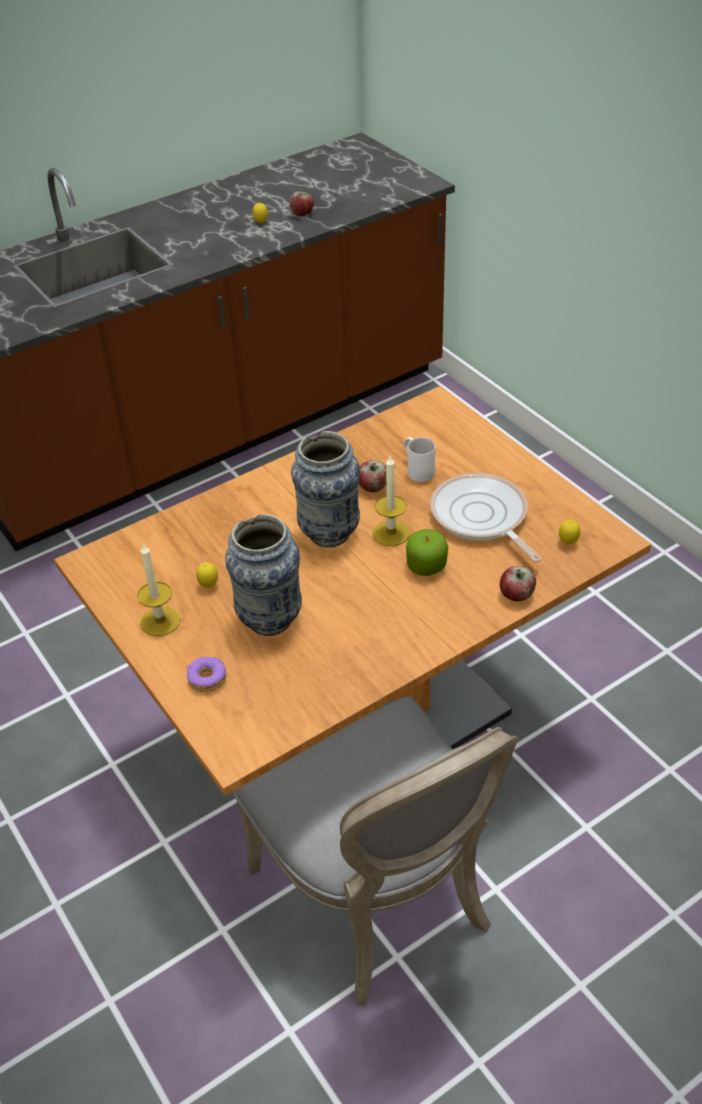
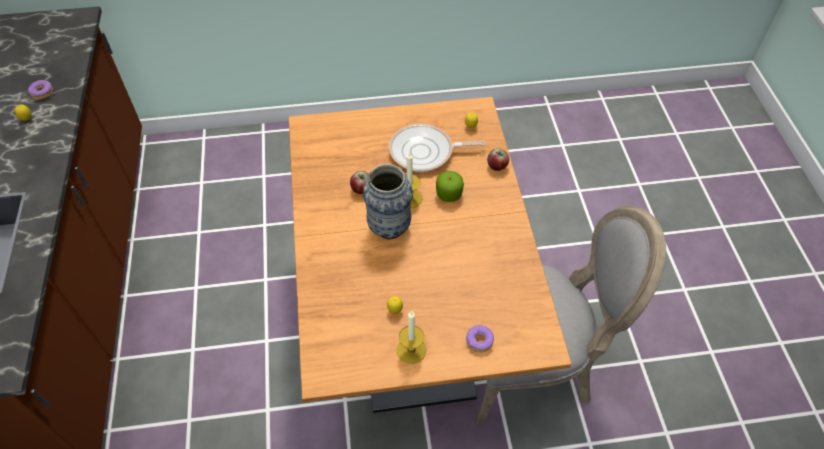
camera: 65 degrees left, 10 degrees up
(270, 620) = (447, 288): vase -> none
(302, 213) = (42, 92): apple -> donut
(417, 469) = (360, 161): white mug -> none

